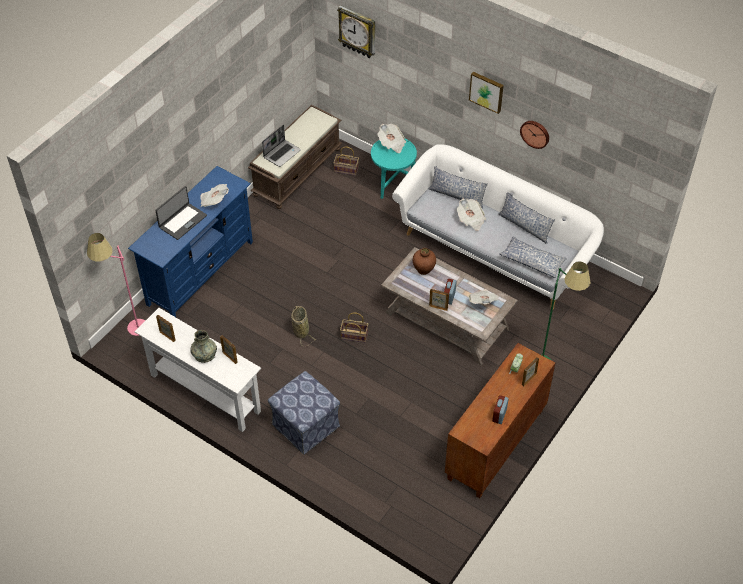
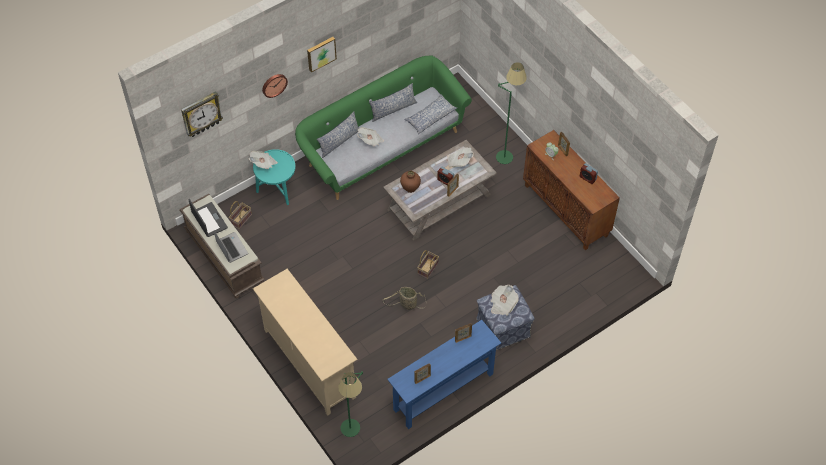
camera: 70 degrees left, 5 degrees up
(129, 332) = (353, 435): pink floor lamp -> green floor lamp
(182, 221) = (309, 331): laptop -> laptop (209, 220)
(200, 272) = (309, 363): blue tv stand -> beige tv stand
(204, 355) = (453, 356): grey vase -> none
(205, 393) = (443, 392): white console table -> blue console table
(214, 201) = (296, 300): newspaper -> newspaper (502, 304)
(495, 250) = (382, 146): white sofa -> green sofa
(535, 133) = (364, 46): wall clock -> wall clock (274, 84)

